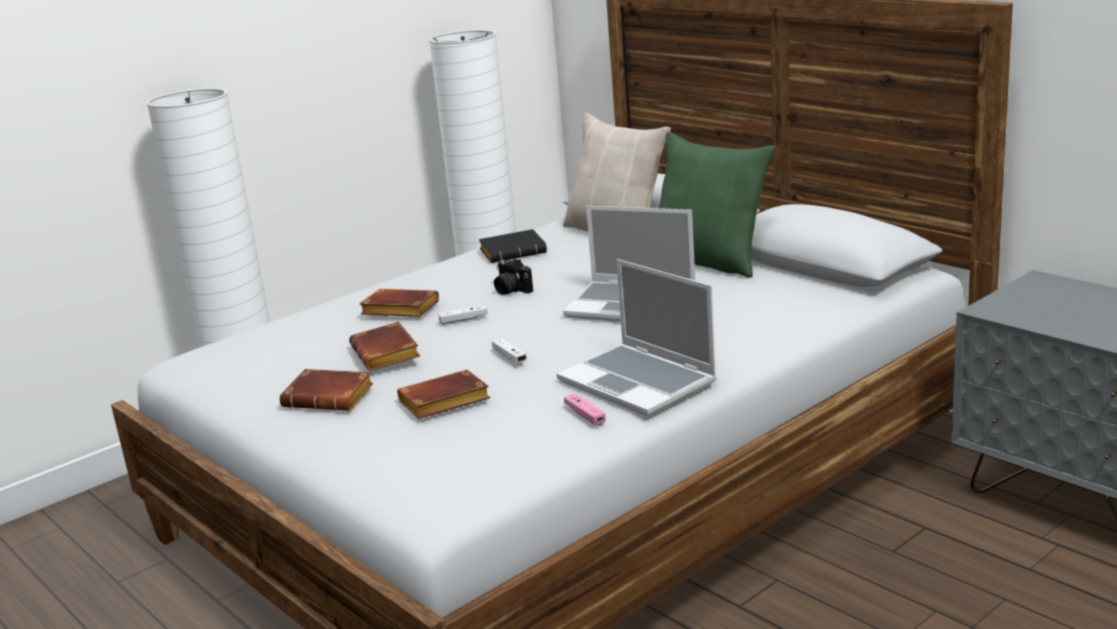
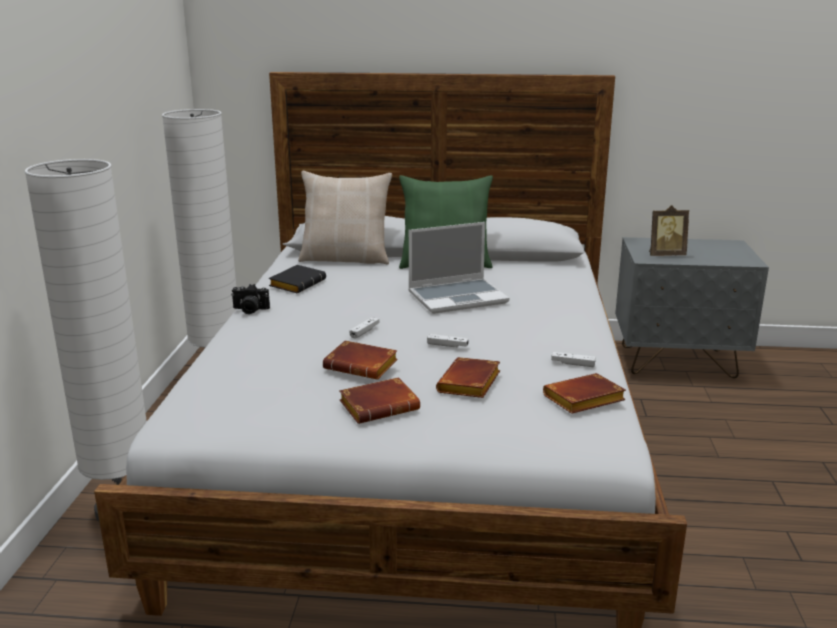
camera: 45 degrees left, 0 degrees up
(398, 310) = (299, 337): brown book -> brown book (583, 401)
(510, 290) = (354, 306): camera -> camera (250, 310)
(585, 415) = (573, 364): pink game controller -> white game controller
(639, 382) = (561, 337): laptop -> none
(1034, 310) = (665, 255): none -> picture frame

